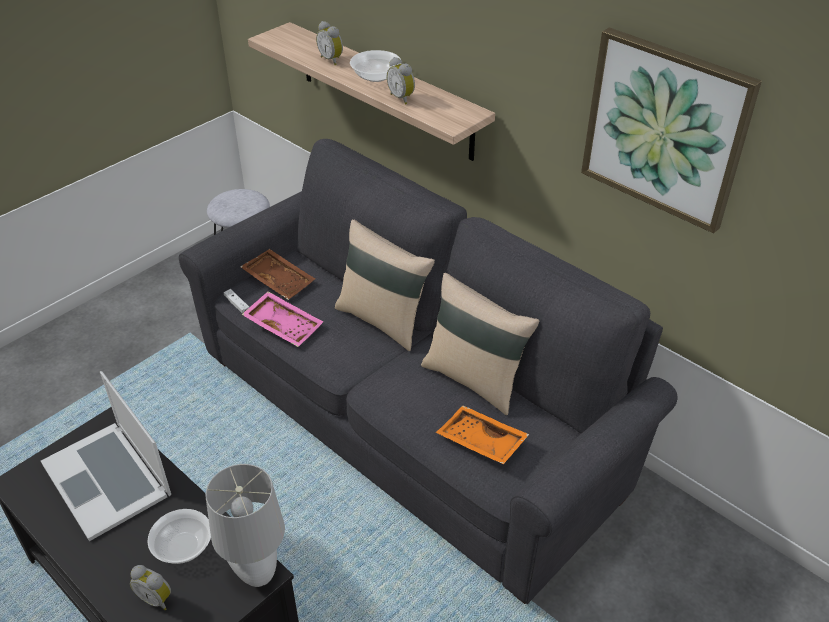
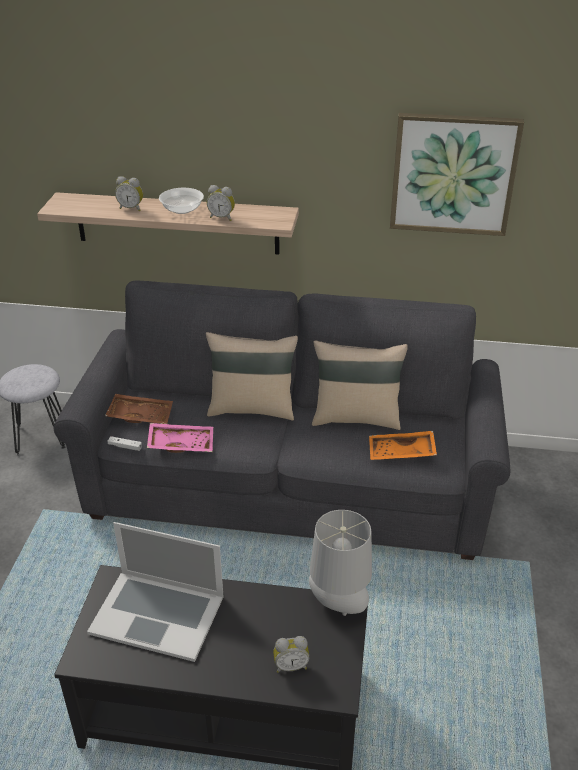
camera: 35 degrees left, 5 degrees down
(183, 546) = (272, 623): bowl -> none

